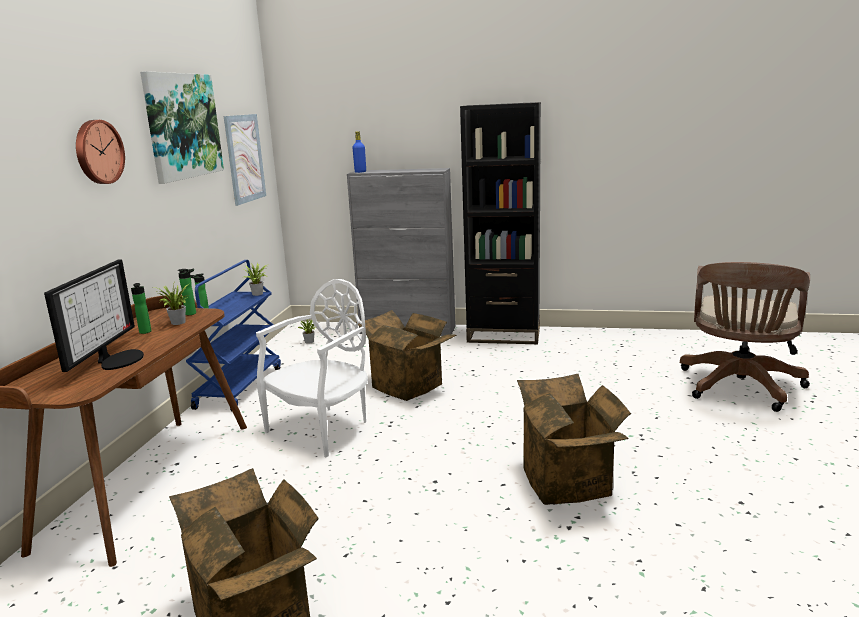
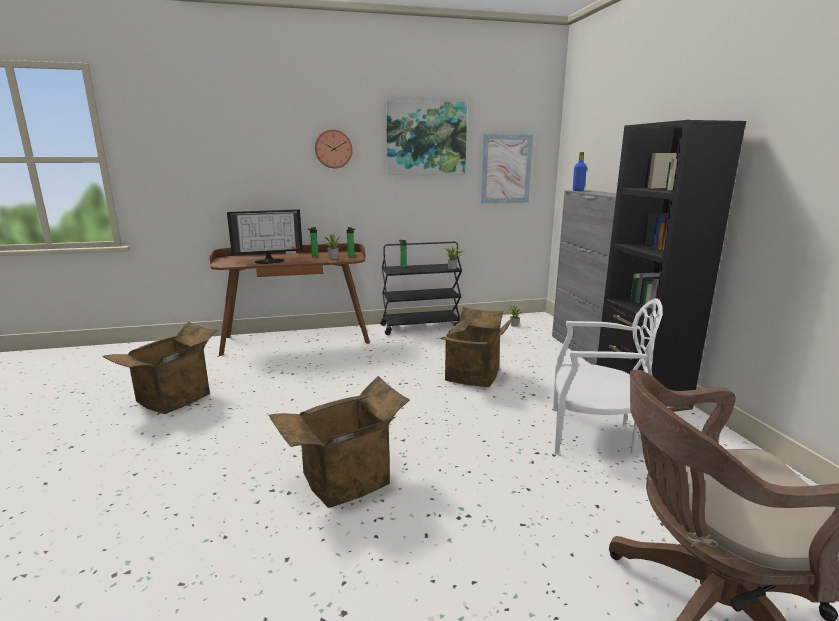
camera: 65 degrees right, 0 degrees up
(239, 387) = (421, 327): blue cart -> black cart
(323, 428) = (380, 364): white chair -> white chair (592, 435)

